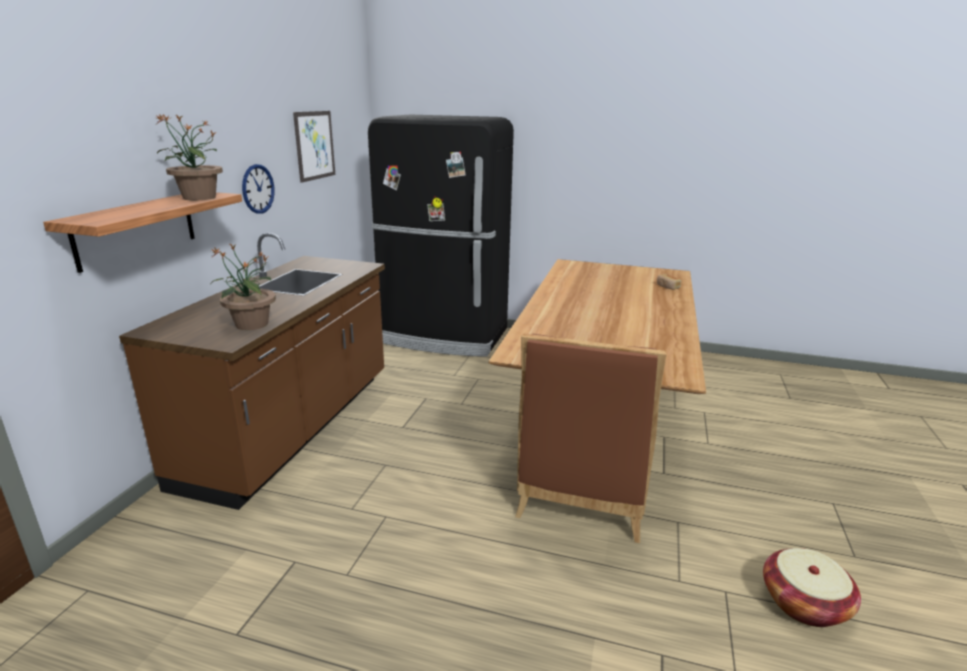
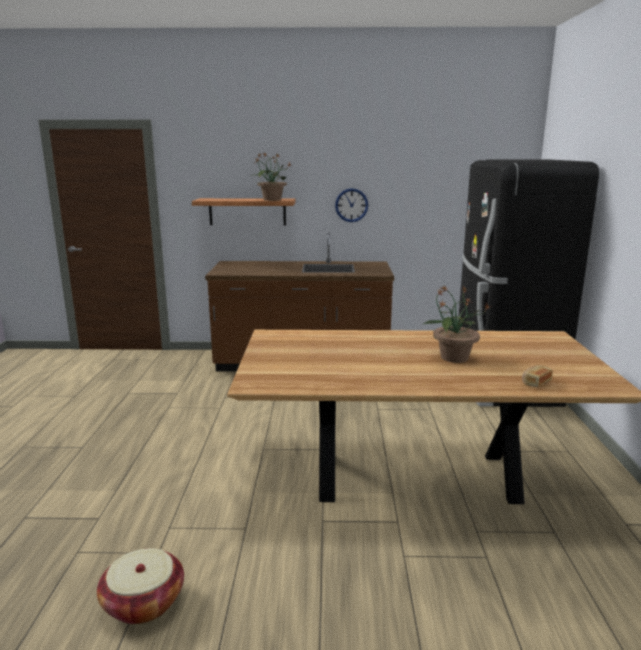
camera: 75 degrees right, 5 degrees down
(251, 325) = (244, 272): potted plant -> potted plant (453, 357)
(314, 145) = (430, 181): picture -> none
(583, 494) = (270, 476): brown chair -> none

